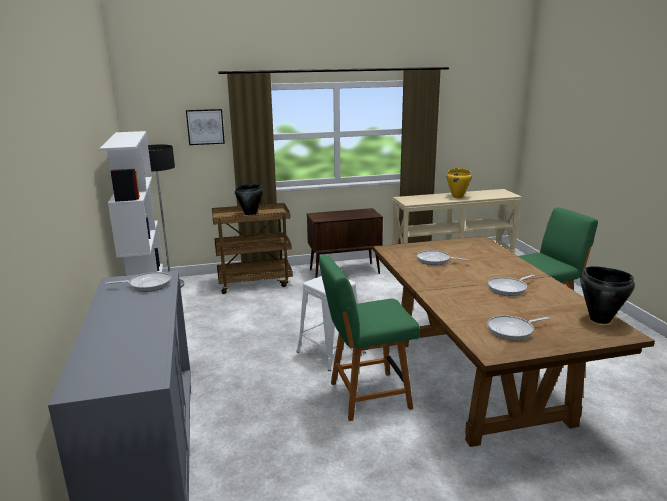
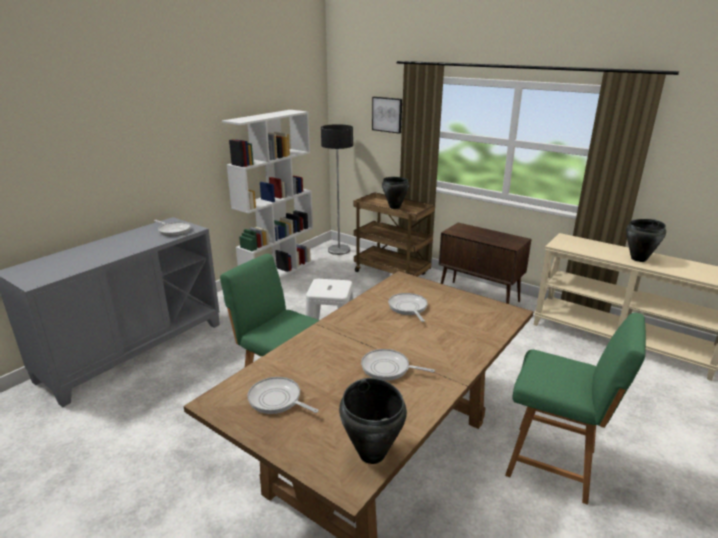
camera: 50 degrees right, 5 degrees up
(457, 197) = (639, 259): yellow cooking pot -> black cooking pot

